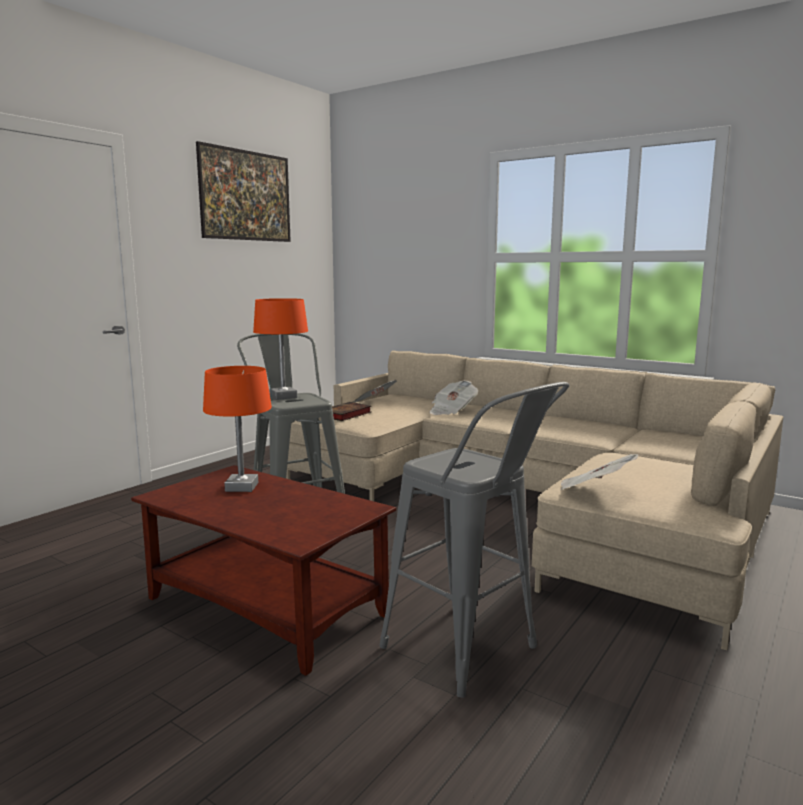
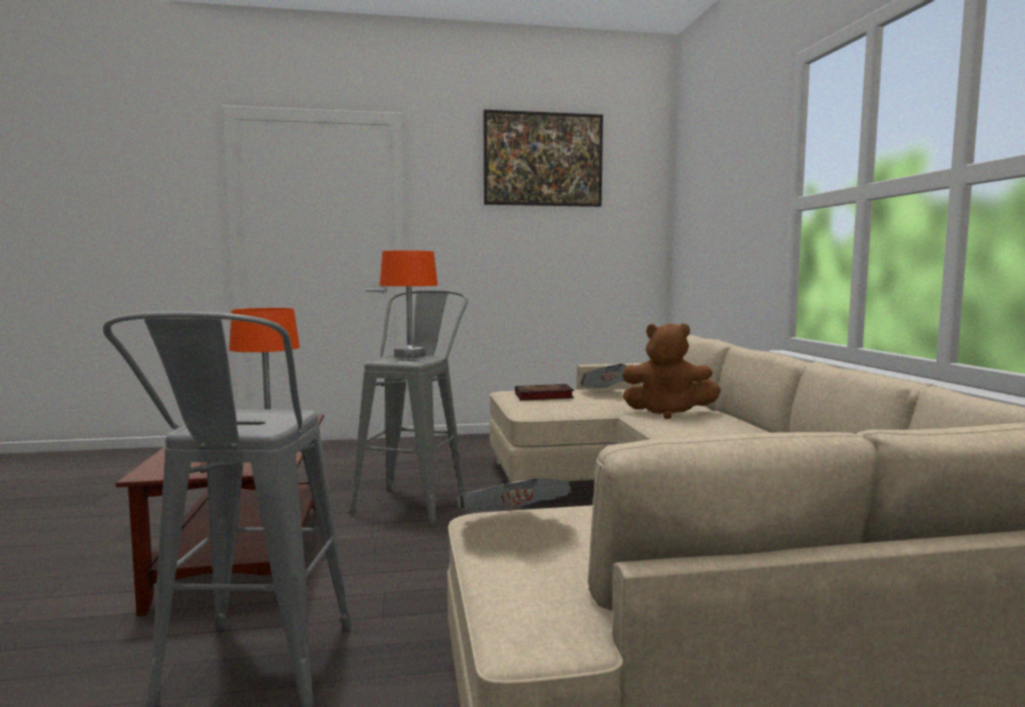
camera: 45 degrees right, 5 degrees down
(451, 411) = (667, 413): newspaper -> brown plush toy

